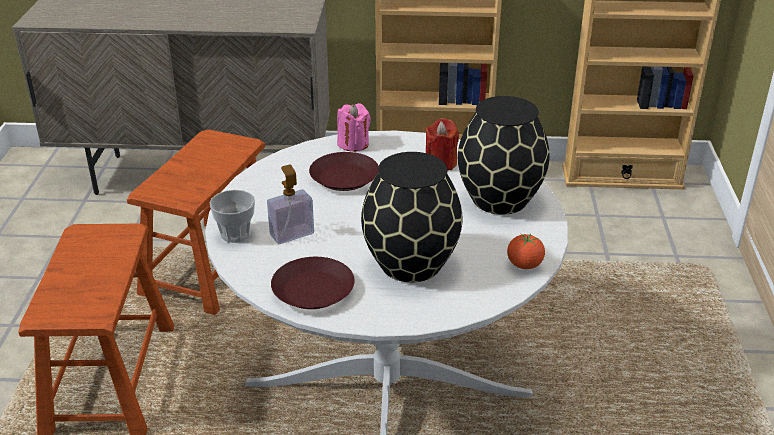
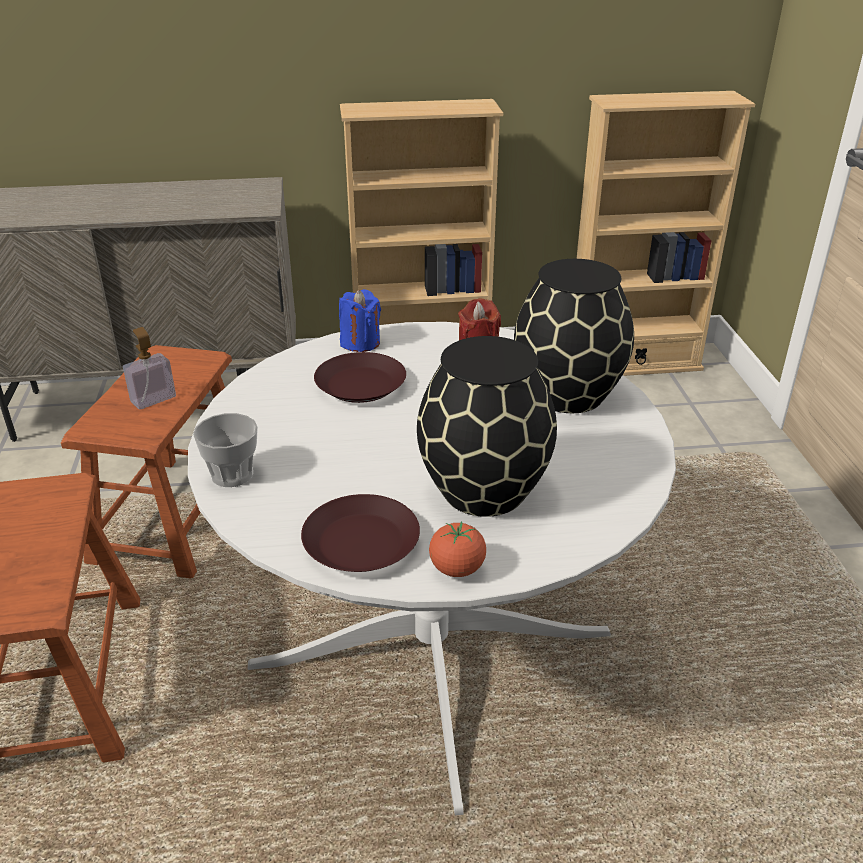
camera: 10 degrees left, 0 degrees up
(292, 234) = (310, 466): soap dispenser -> soap dispenser (153, 399)
(353, 144) = (360, 343): pink candle -> blue candle
(524, 265) = (632, 476): tomato -> tomato (457, 569)

